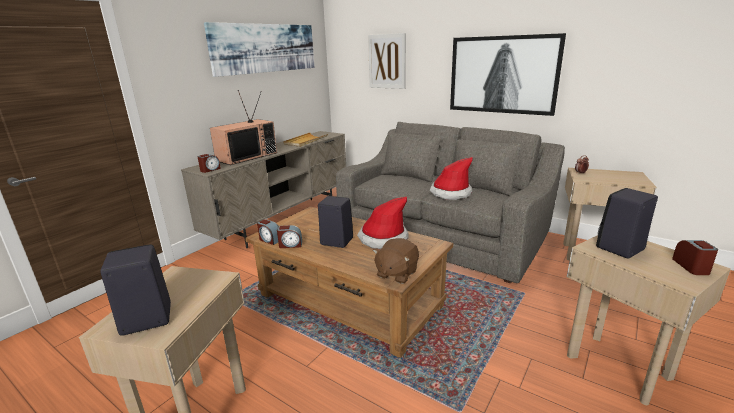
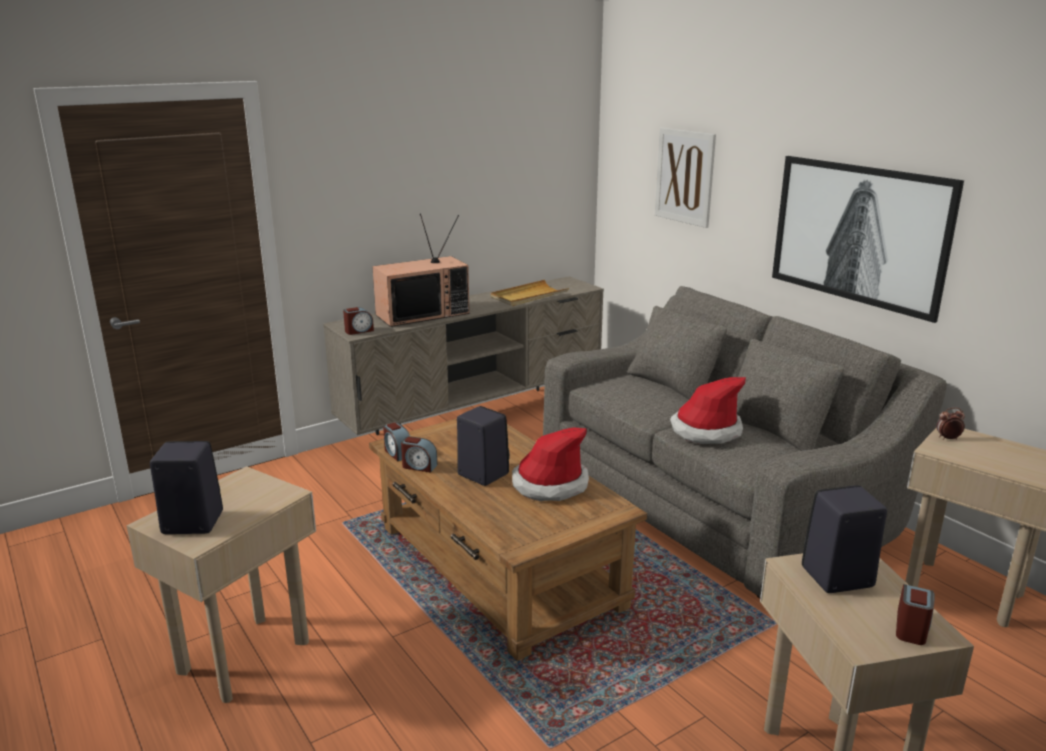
camera: 20 degrees right, 0 degrees up
(266, 48) = (482, 144): picture -> none
(396, 273) = (527, 539): brown plush toy -> none

